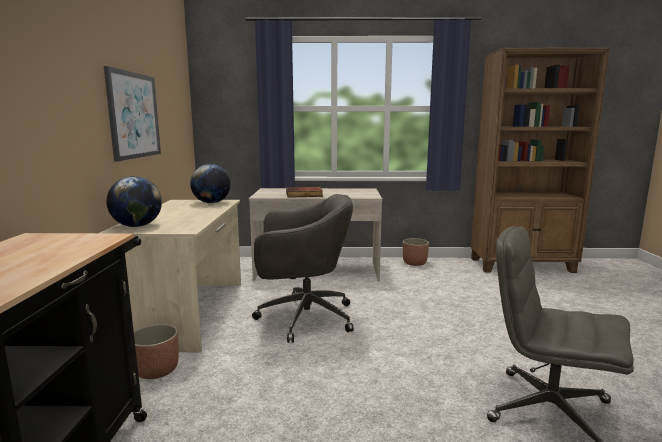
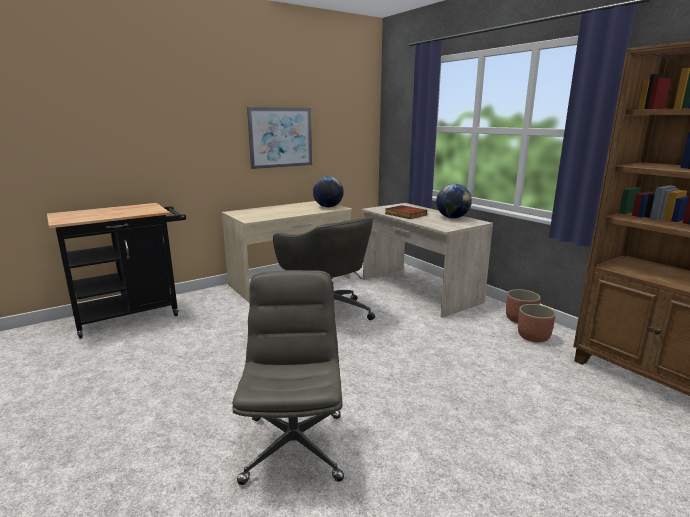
camera: 55 degrees right, 5 degrees up
(137, 226) = (244, 212): globe -> globe (452, 218)
(156, 370) = (220, 301): planter -> planter (533, 337)

